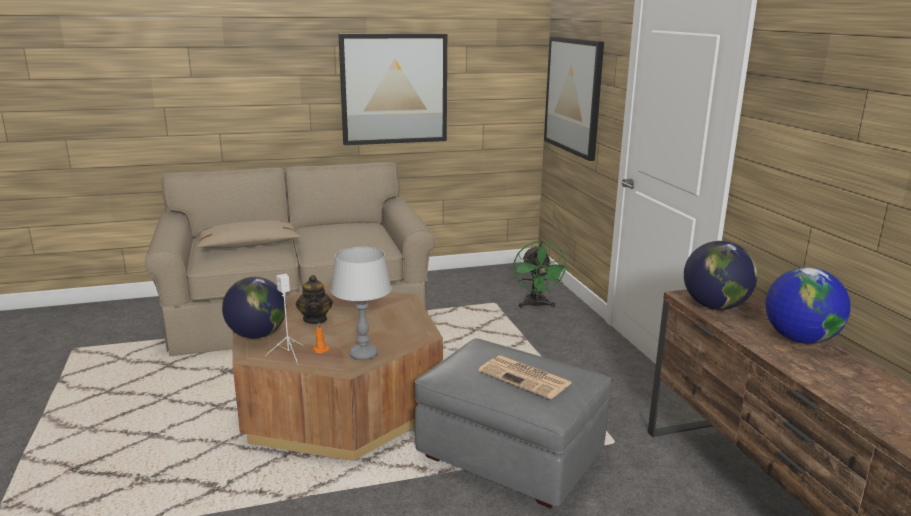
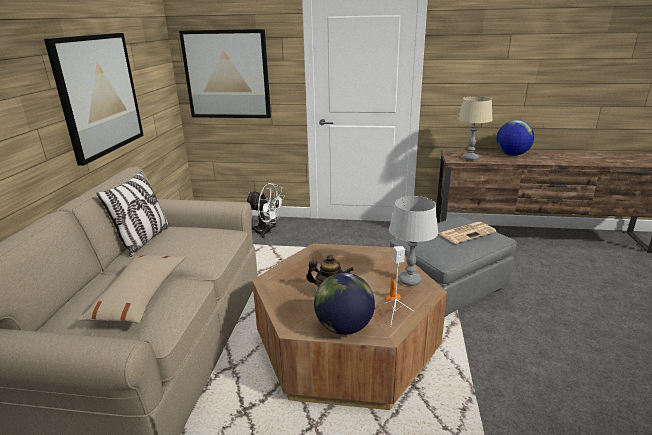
camera: 65 degrees left, 5 degrees up
(342, 225) = (144, 240): none -> pillow
(536, 305) = (267, 232): green fan -> white fan
(715, 306) = (470, 158): globe -> beige table lamp

